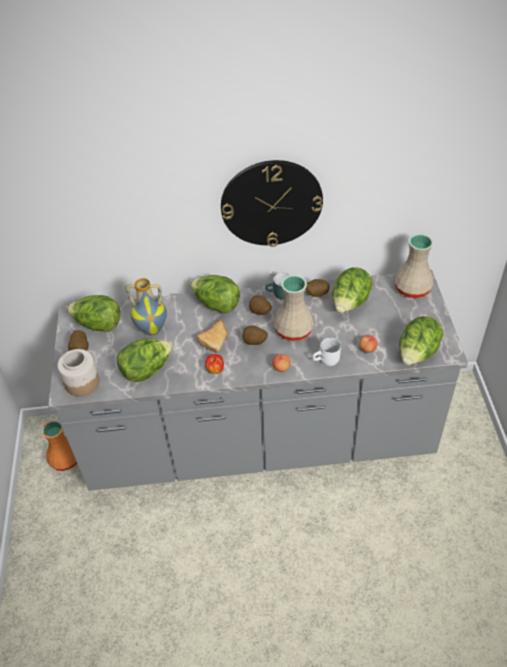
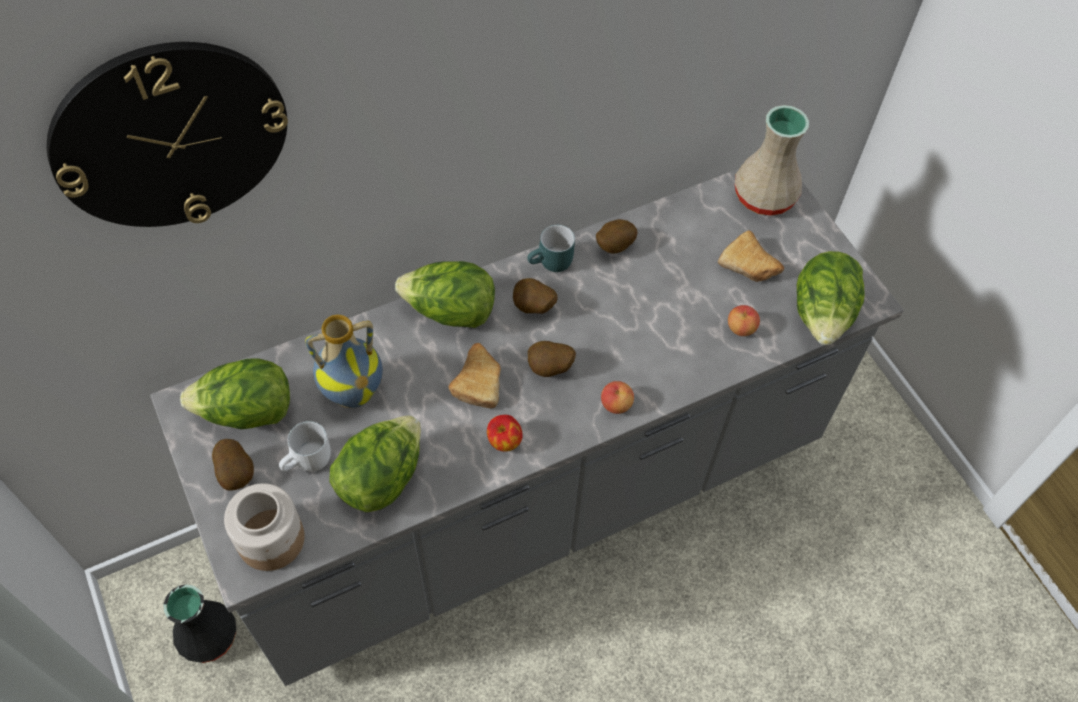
camera: 25 degrees left, 10 degrees up
(66, 459) = (210, 635): orange vase -> black vase
(271, 203) = (531, 113): wall clock -> wall clock (170, 136)
(294, 330) = (607, 326): beige vase -> none
(327, 361) = (686, 370): white mug -> white mug (309, 462)
(350, 303) = (677, 250): lettuce -> none
(387, 321) = (751, 267): none -> bread

